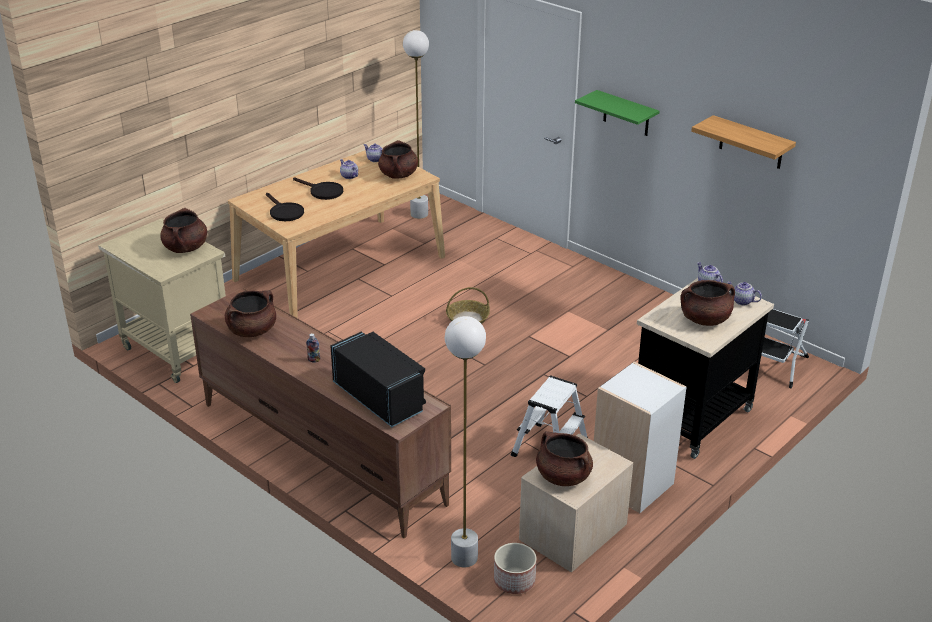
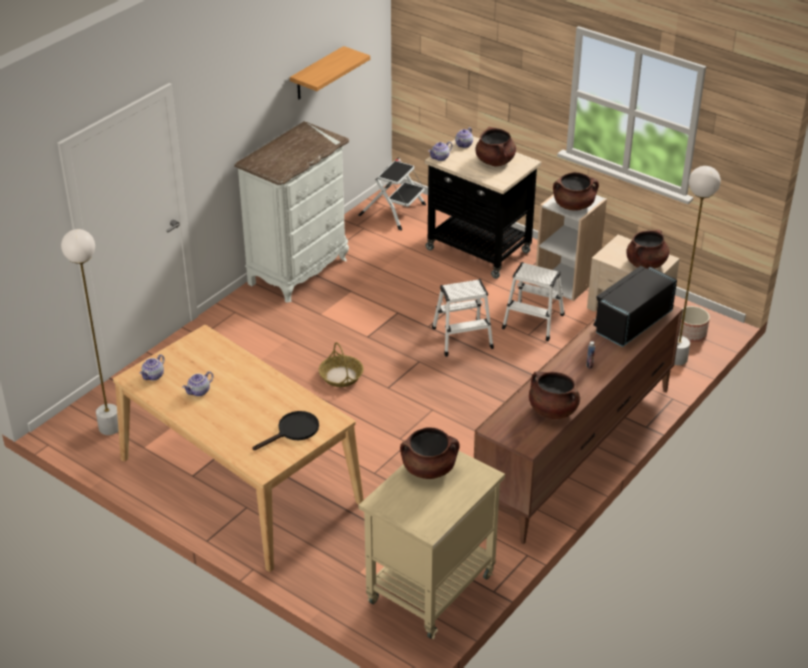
camera: 95 degrees left, 5 degrees up
(322, 191) = (240, 408): black frying pan -> none
(398, 175) = (197, 354): brown cooking pot -> brown cooking pot (573, 205)
(523, 395) = (462, 337): none -> white step ladder
(626, 114) = (226, 139): green shelf -> none
(640, 301) = (300, 272): none -> white dresser

